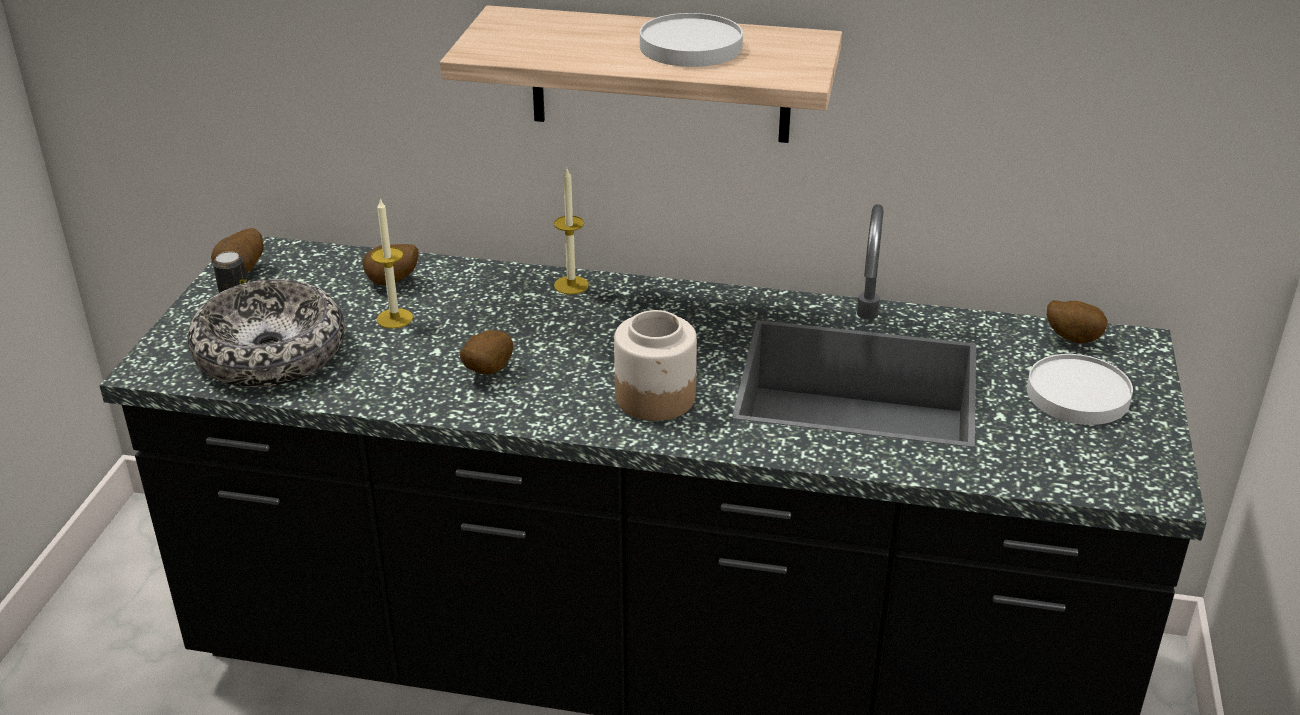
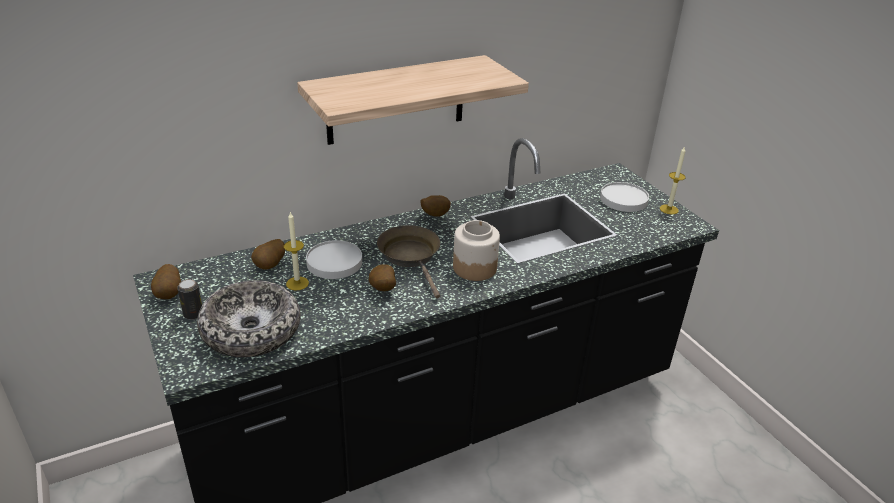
camera: 40 degrees left, 0 degrees up
(571, 285) = (366, 232): candle -> candle (669, 209)
(586, 344) = (411, 257): none -> brown frying pan
(691, 47) = (437, 77): white plate -> white plate (335, 262)
(1071, 338) = (594, 178): potato -> potato (434, 215)

